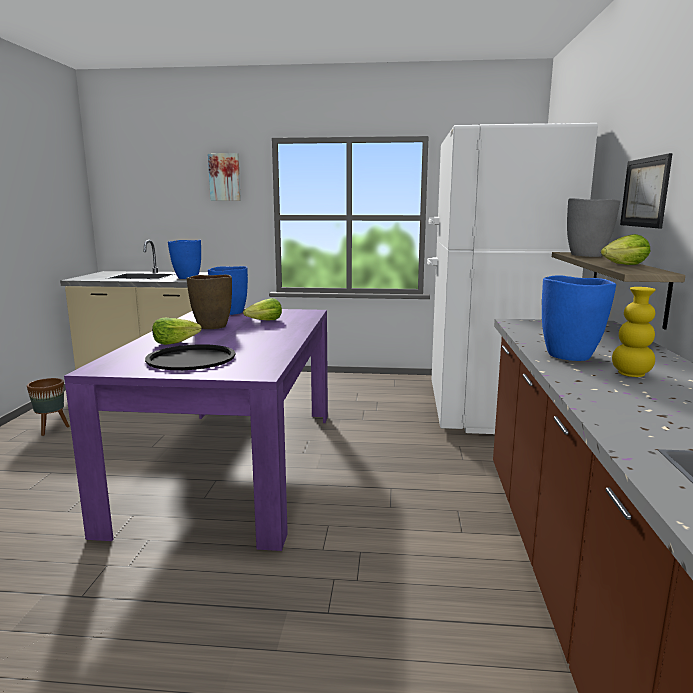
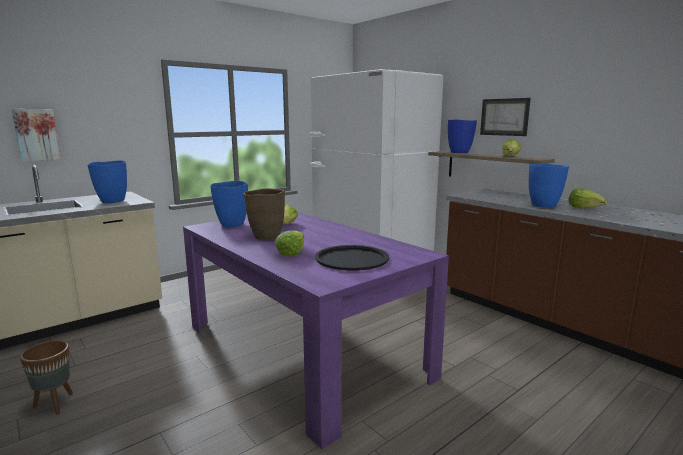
camera: 45 degrees left, 0 degrees up
(225, 177) = (113, 95): picture -> picture (36, 134)
(587, 255) = (459, 153): grey vase -> blue vase
(631, 374) = (585, 208): yellow vase -> lettuce

